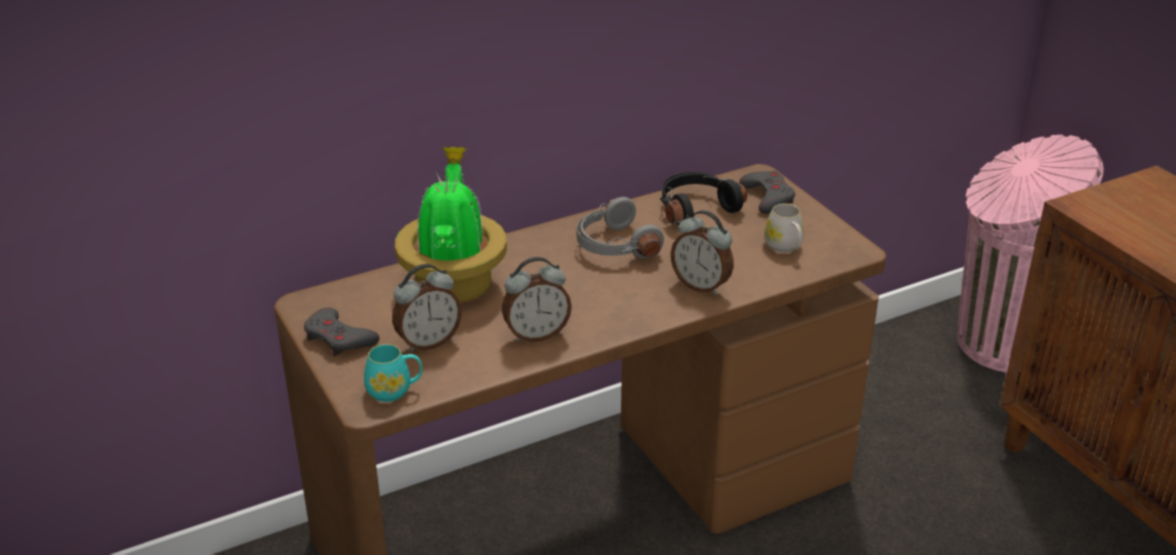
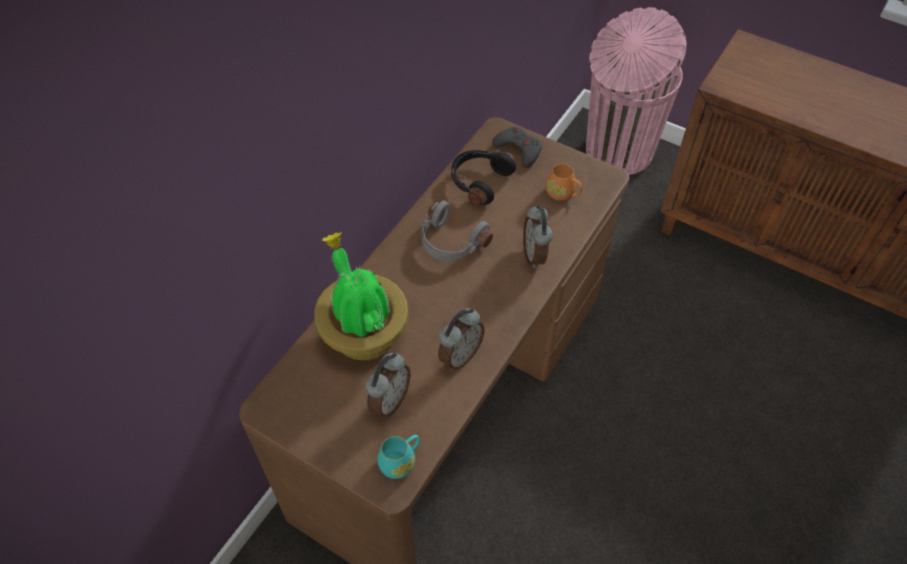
camera: 30 degrees left, 20 degrees up
(339, 338) = (320, 431): grey game controller -> none
(701, 285) = (535, 255): alarm clock -> alarm clock turned 75 degrees clockwise
(785, 247) = (563, 194): white mug -> orange mug

